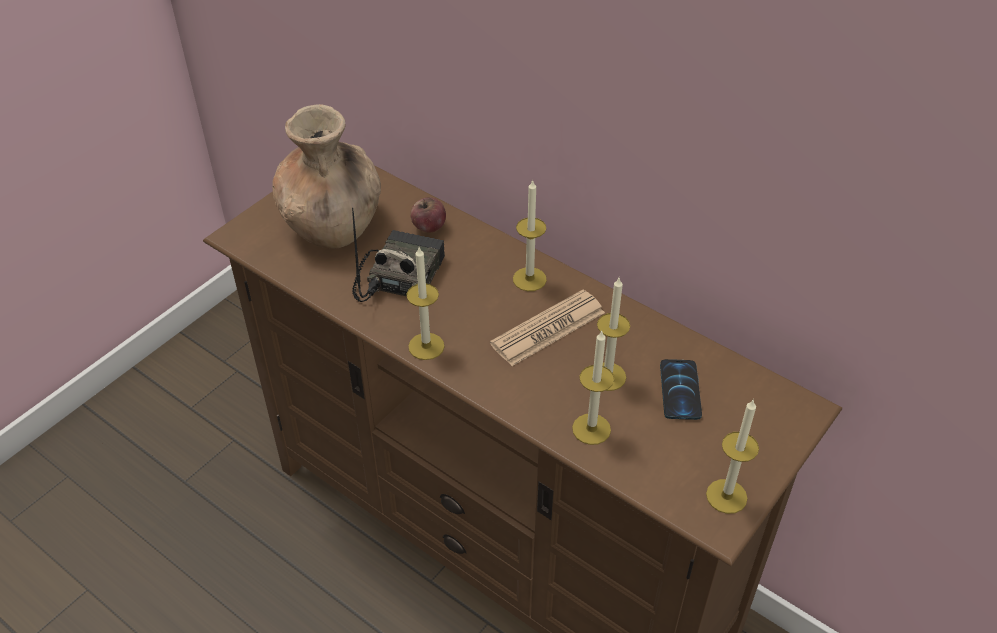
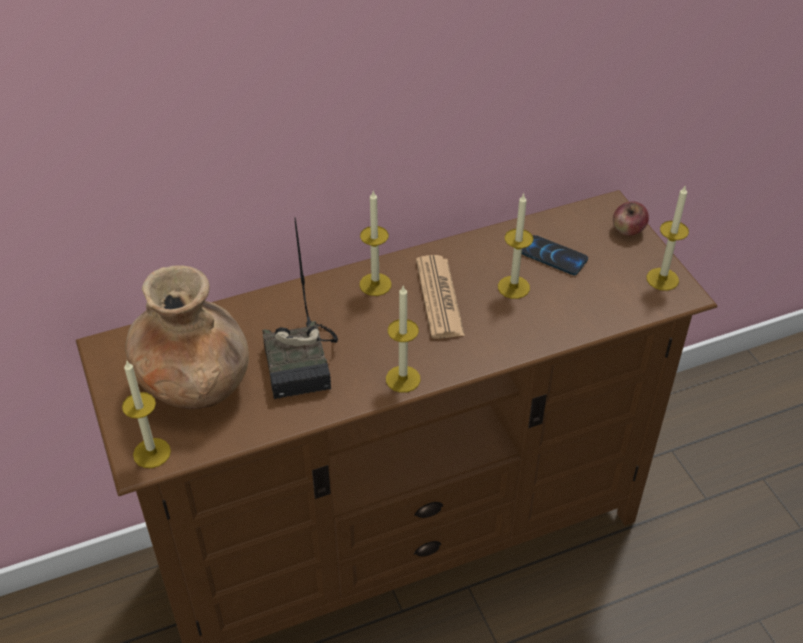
camera: 60 degrees left, 0 degrees up
(399, 276) = (303, 364): radio -> radio turned 150 degrees counterclockwise
(428, 227) = (256, 319): apple -> apple (628, 230)
(591, 429) = (559, 319): candle -> candle (152, 453)

